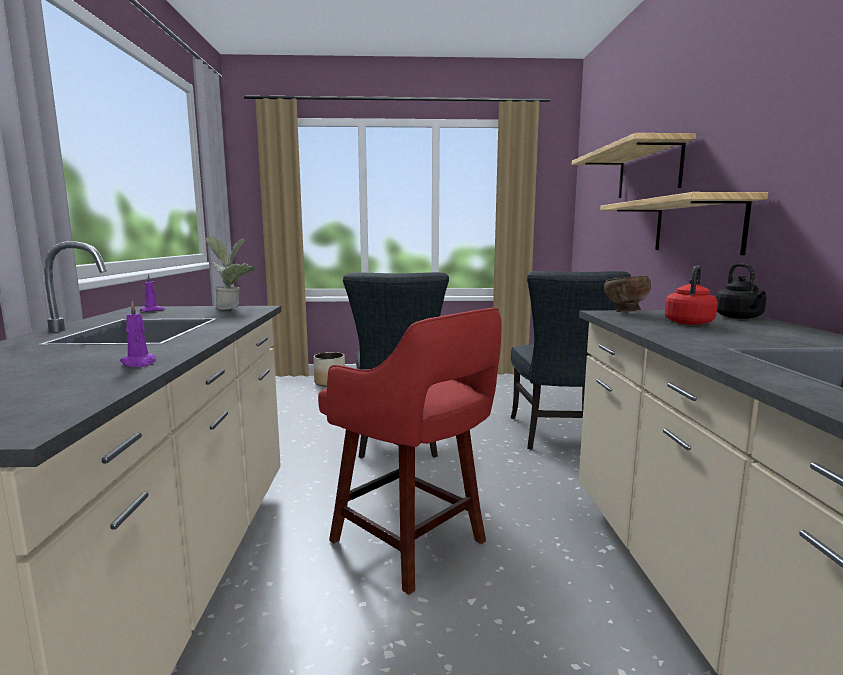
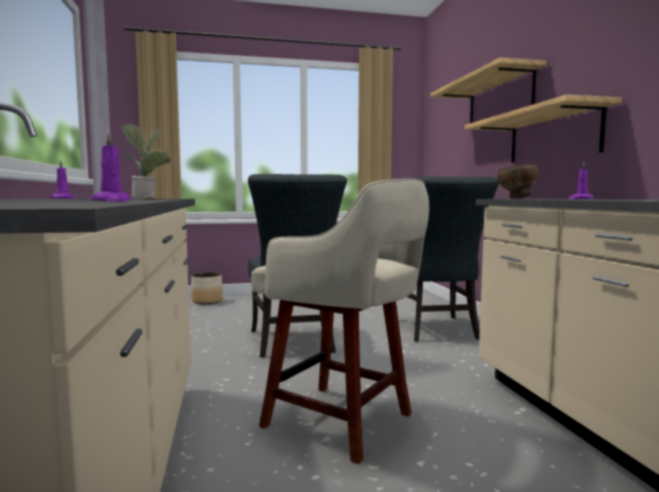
camera: 10 degrees left, 5 degrees down
(412, 545) = (343, 423): red stool -> beige stool
(689, 322) = (580, 199): red kettle -> purple candle
(739, 317) = (612, 198): black kettle -> none

